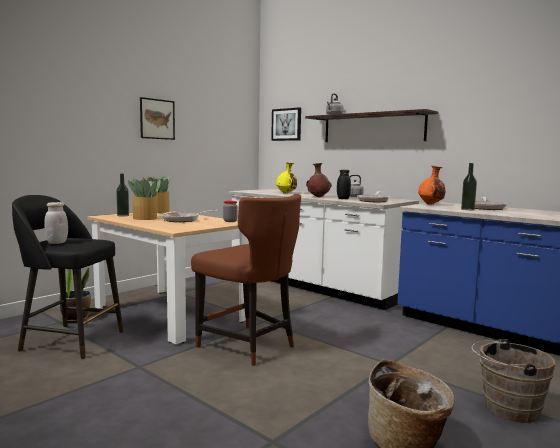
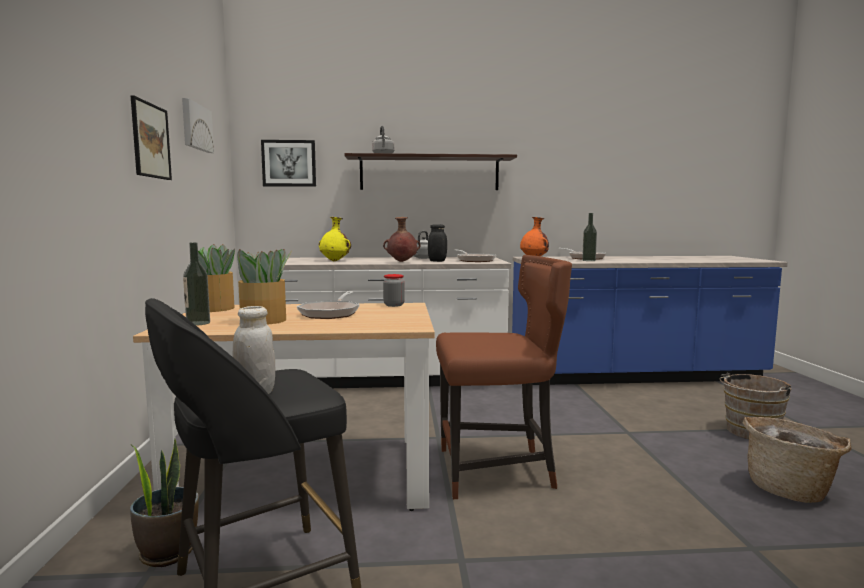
camera: 45 degrees left, 0 degrees up
(210, 107) = (195, 127): none -> picture

